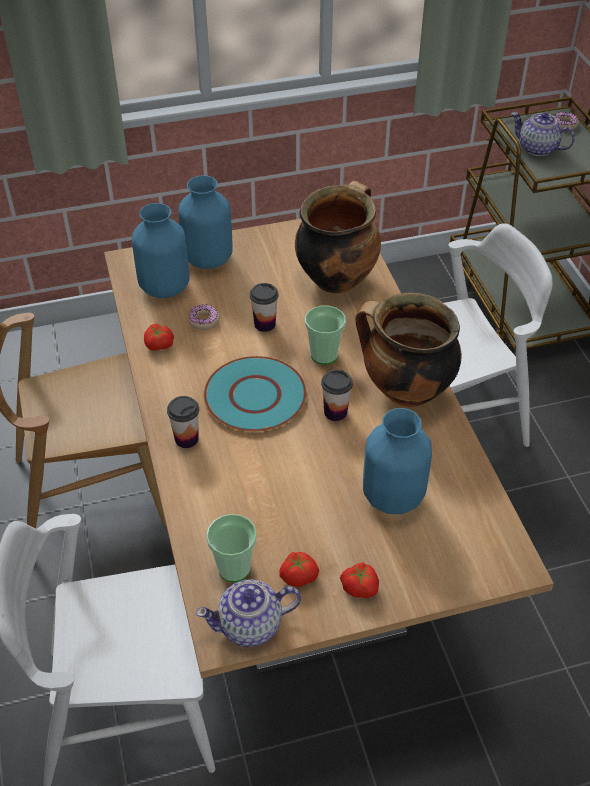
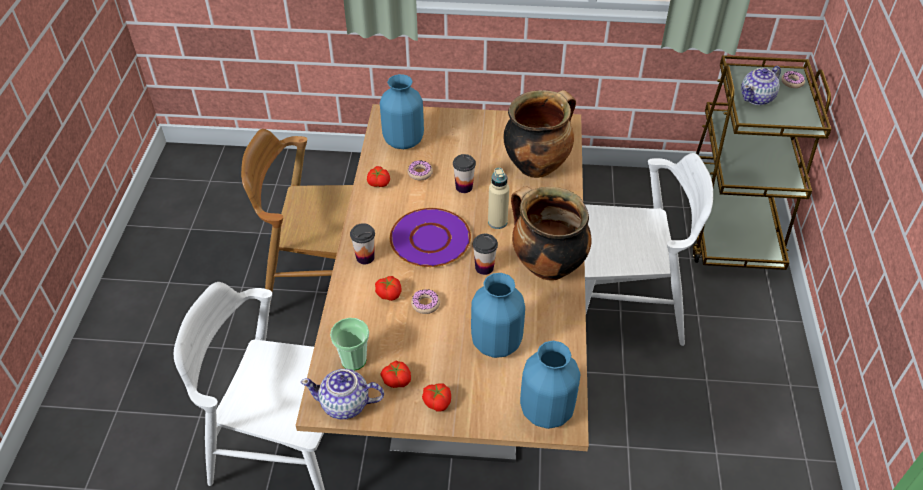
camera: 20 degrees right, 0 degrees up
(209, 258) = (446, 126): blue vase -> blue vase (547, 410)
(238, 474) = (389, 293): none -> tomato
(256, 396) = (430, 239): turquoise plate -> purple plate
(288, 474) = (425, 304): none -> donut
(324, 355) = (497, 222): cup -> beige bottle
(538, 149) = (757, 98): teapot -> teapot turned 90 degrees counterclockwise

